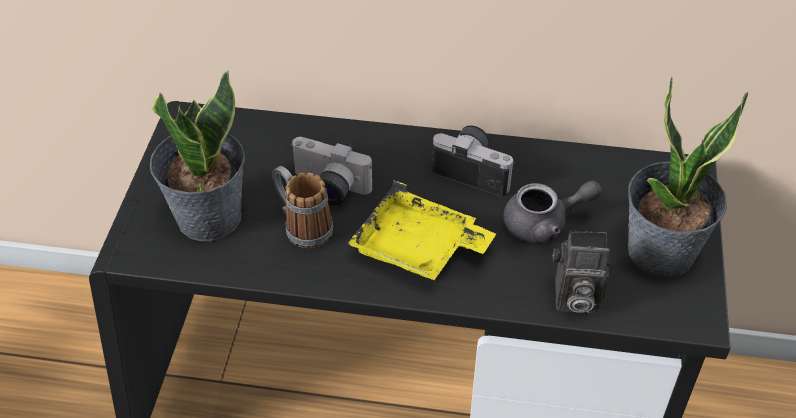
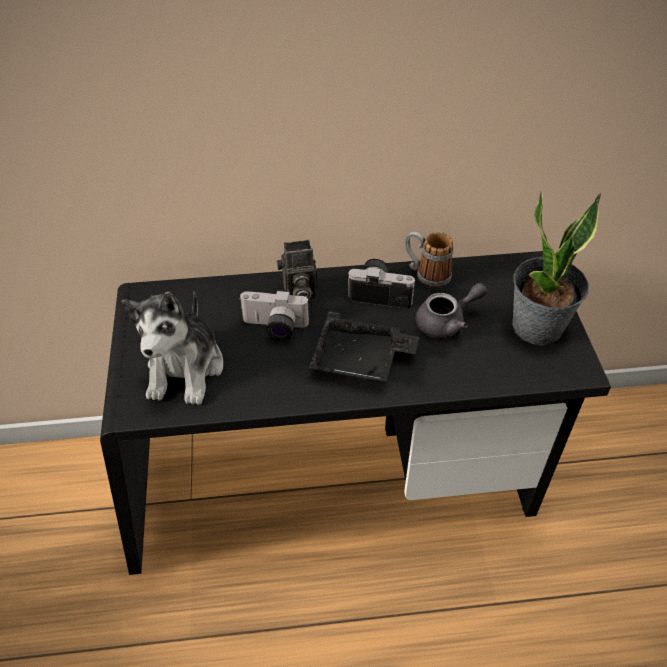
camera: 15 degrees left, 0 degrees up
(208, 216) = (185, 369): potted plant -> plush toy
(302, 226) = (264, 361): mug -> mug (426, 275)
(418, 248) = (360, 360): yellow tray -> black tray
(573, 298) = (488, 374): camera -> camera (298, 294)

